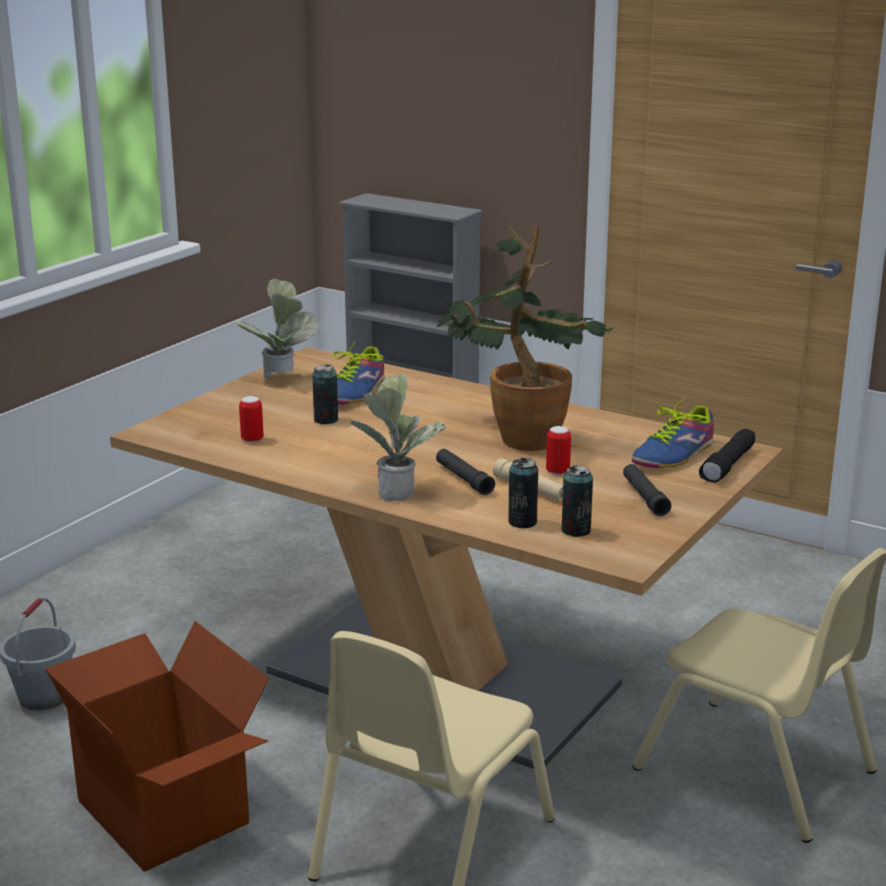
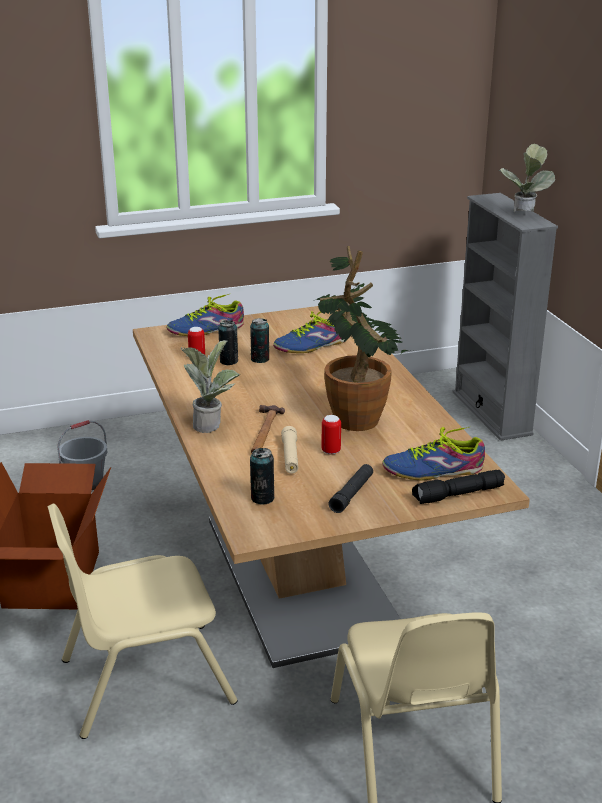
camera: 40 degrees right, 5 degrees up
(206, 411) = (206, 330): none -> shoe
(281, 379) = (286, 321): potted plant -> potted plant (523, 215)
(463, 479) = (264, 432): black flashlight -> hammer
(522, 522) = (242, 477): can -> can (229, 361)

